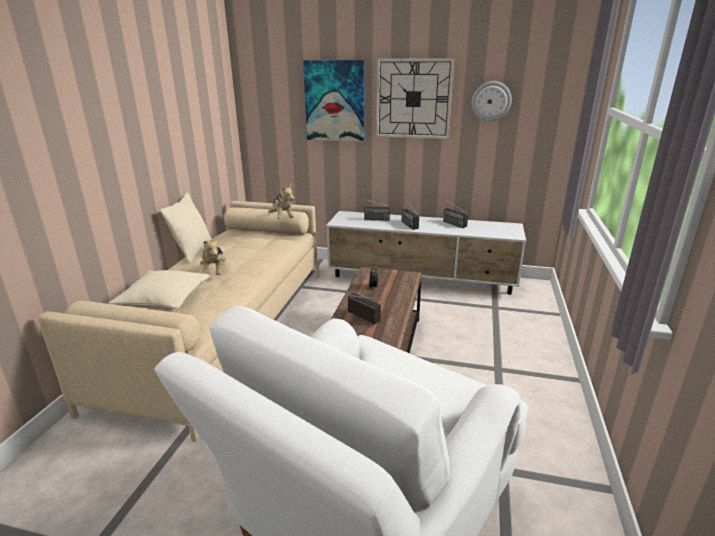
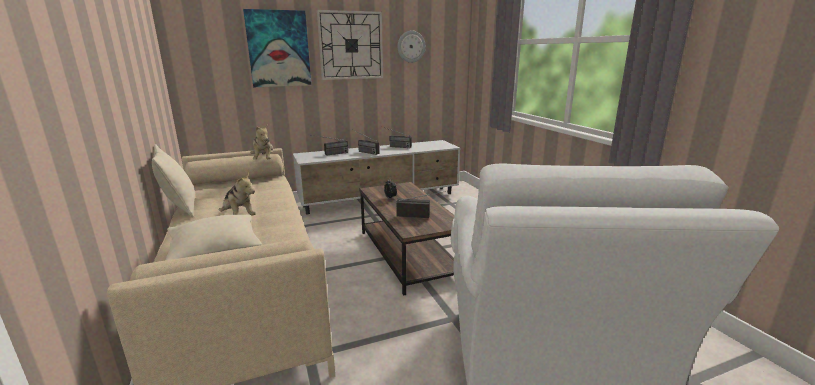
camera: 35 degrees left, 5 degrees down
(282, 218) = (264, 160): plush toy -> plush toy turned 45 degrees clockwise

